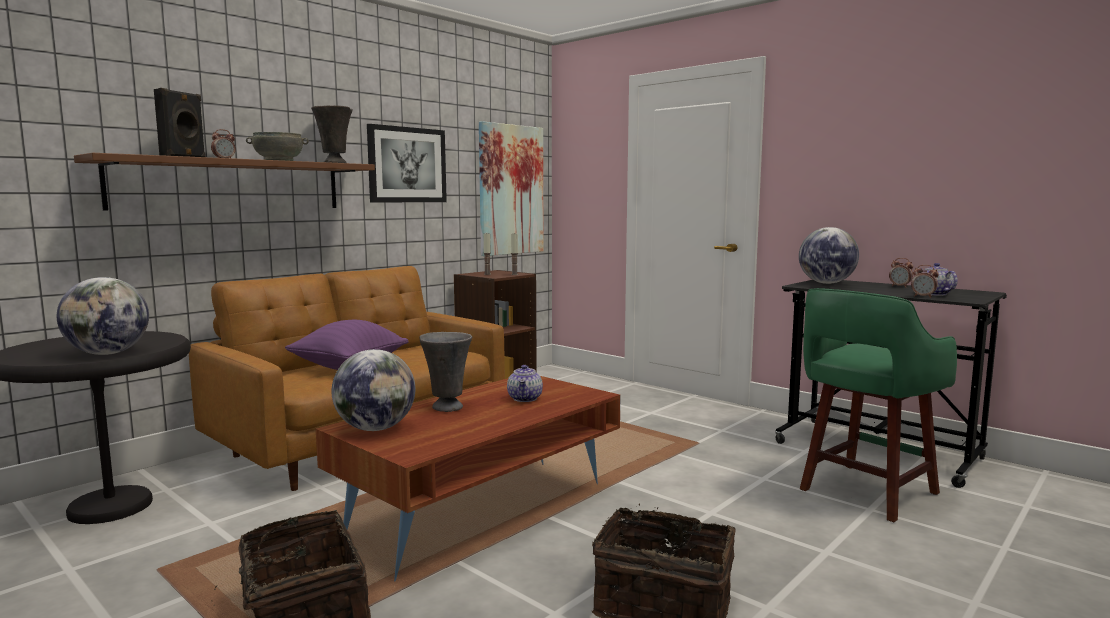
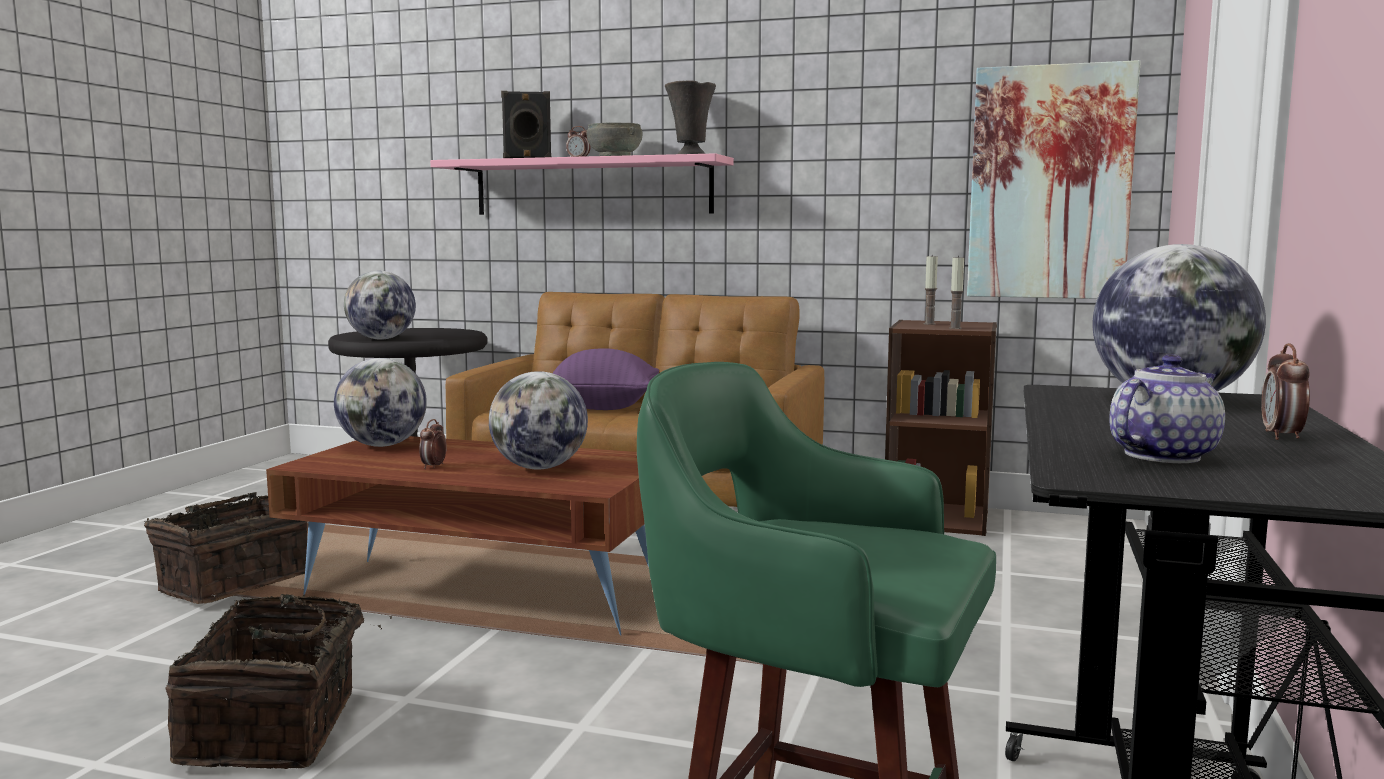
camera: 65 degrees right, 0 degrees up
(231, 185) = (592, 187): brown shelf -> pink shelf
(407, 165) = (828, 151): picture -> none
(447, 407) = (476, 451): grey vase -> none
(525, 398) = (540, 468): teapot -> globe
(923, 297) = (1066, 448): alarm clock -> alarm clock (433, 467)

